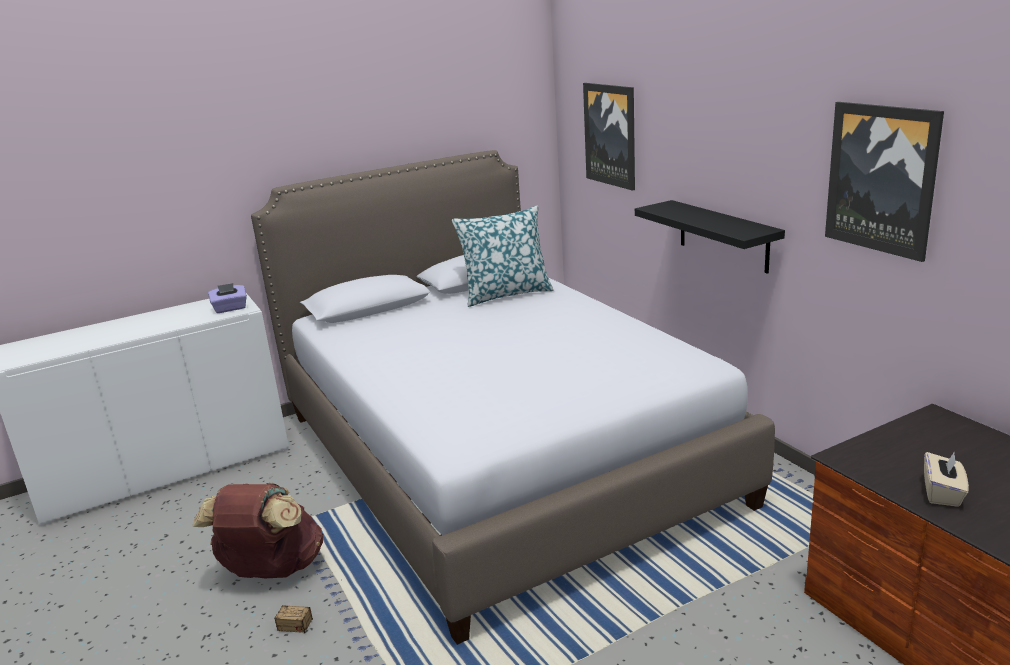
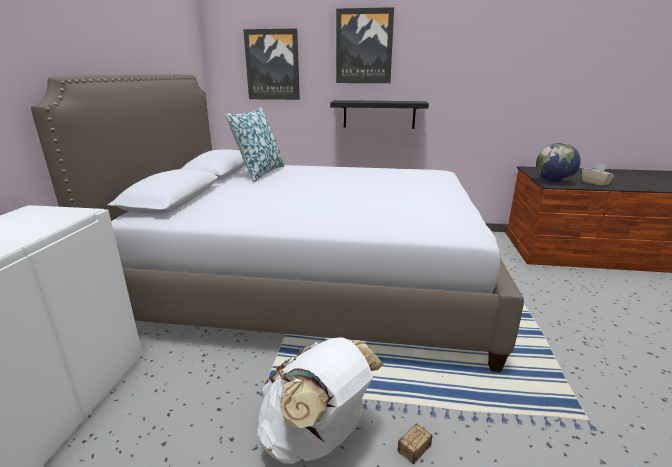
camera: 55 degrees left, 0 degrees up
(230, 308) = (57, 216): purple tissue box -> none
(271, 571) = (316, 437): brown backpack -> white backpack
(867, 455) = (553, 181): none -> globe
(882, 178) = (490, 61): picture -> picture (364, 47)

